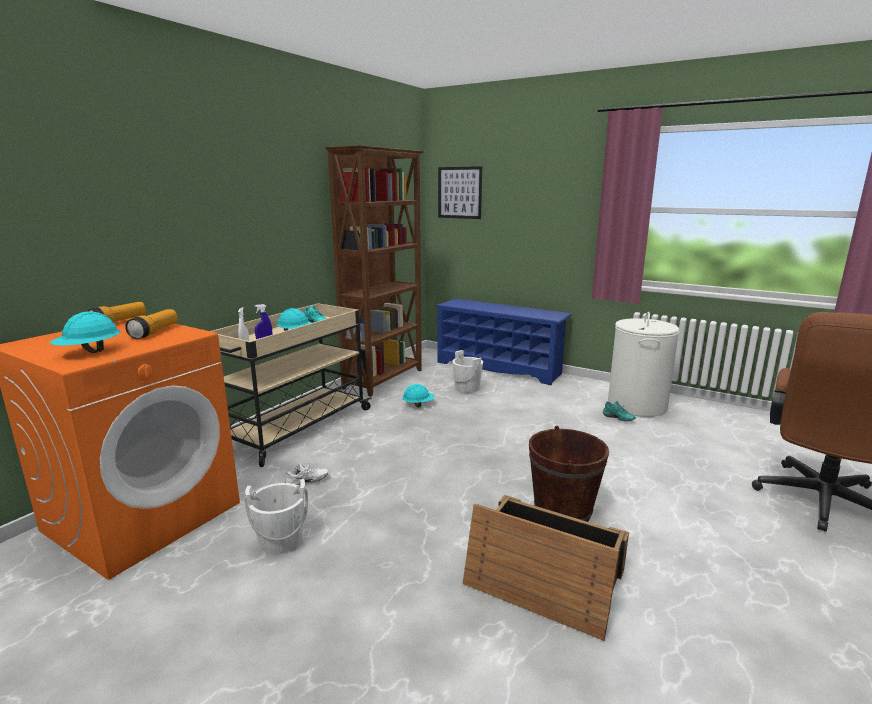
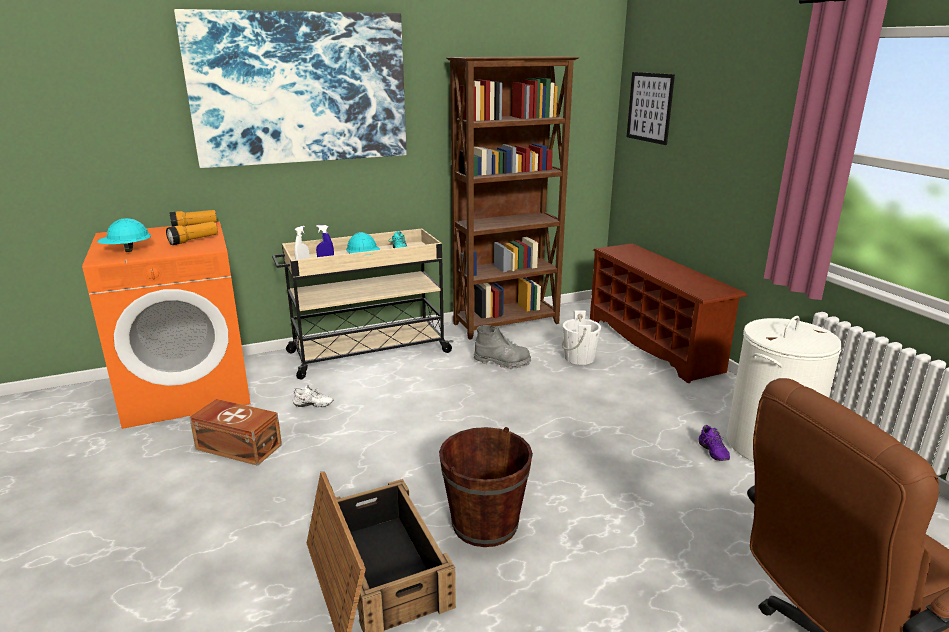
camera: 35 degrees right, 5 degrees up
(210, 169) = (300, 89): none -> picture
(281, 540) = (238, 446): white bucket -> brown storage box
(418, 405) = (502, 362): turquoise hard hat -> grey boot
(499, 368) = (654, 343): blue shoe rack -> brown shoe rack
(617, 419) = (711, 453): turquoise shoe -> purple shoe

